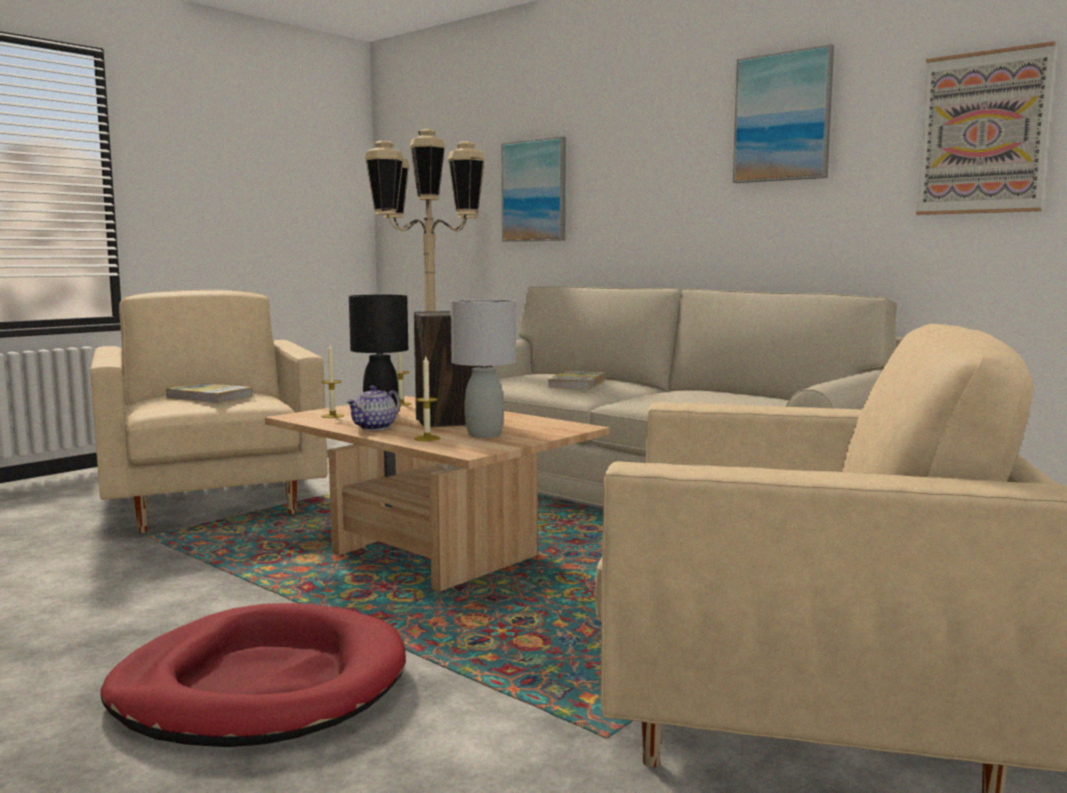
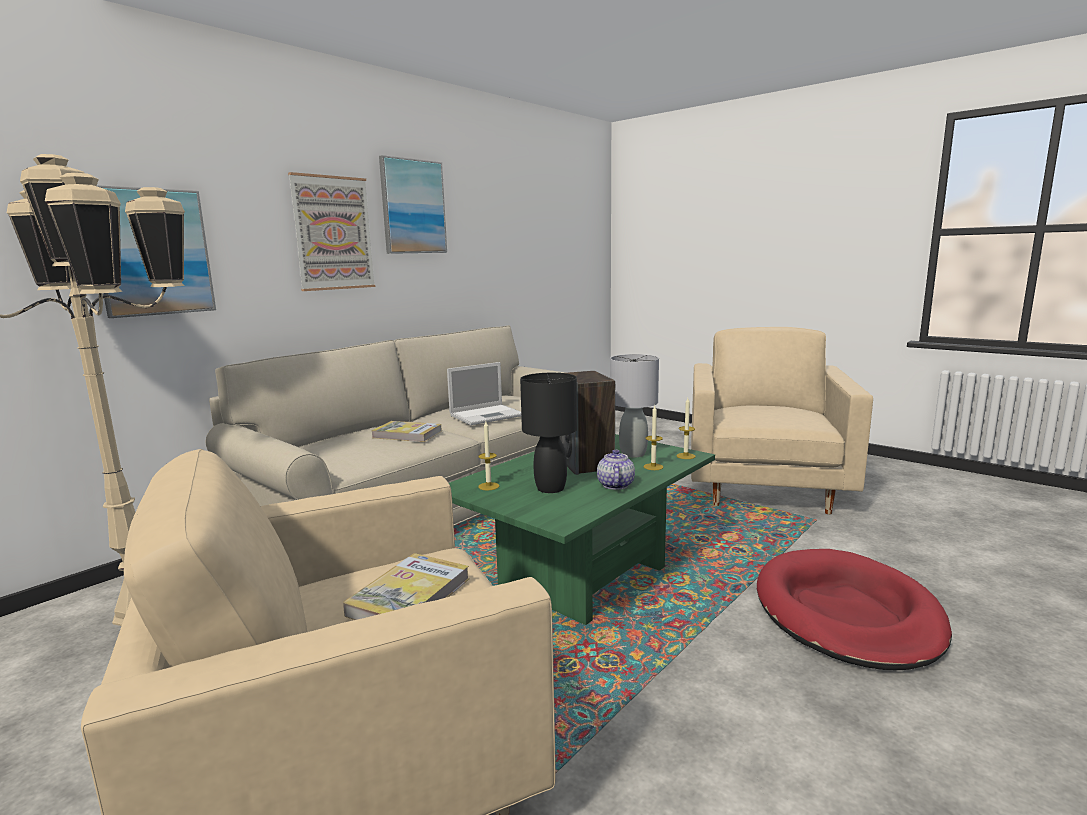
camera: 90 degrees left, 5 degrees up
(332, 416) = (559, 506): candle -> candle (685, 456)
(375, 427) = (615, 485): teapot -> teapot turned 120 degrees counterclockwise
(434, 555) = (583, 577): beige coffee table -> green coffee table
(669, 397) = (487, 415): none -> laptop
(983, 133) = (509, 232): picture -> picture (333, 233)

